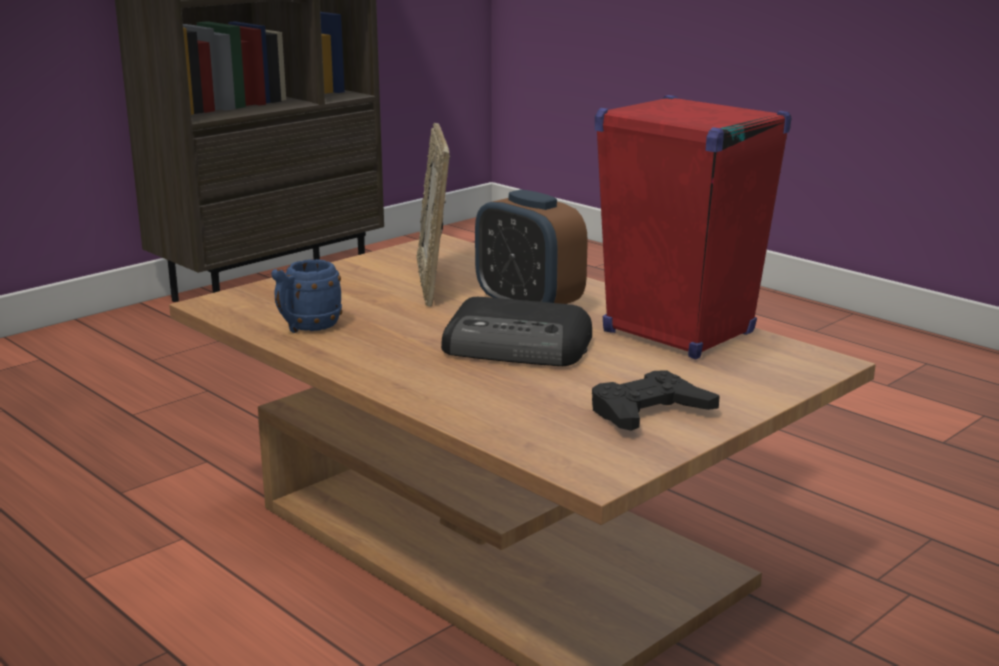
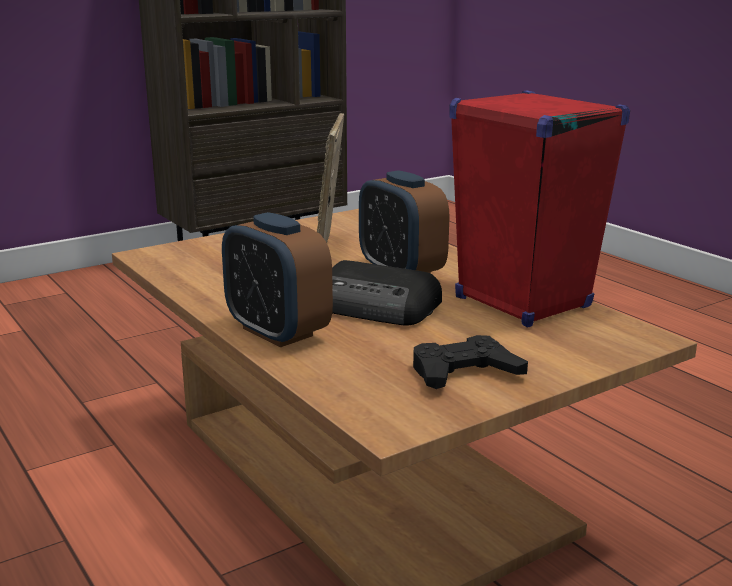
camera: 10 degrees right, 0 degrees up
(306, 327) = (207, 278): blue mug -> none
(422, 383) = (277, 332): none -> alarm clock

